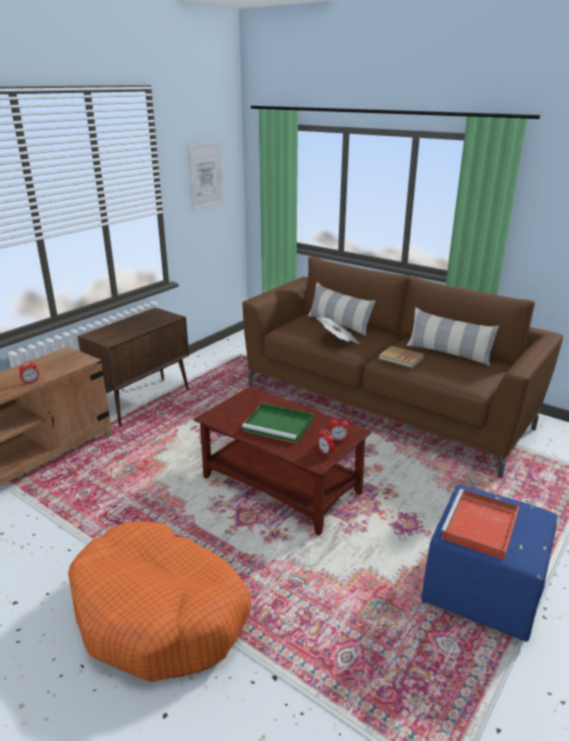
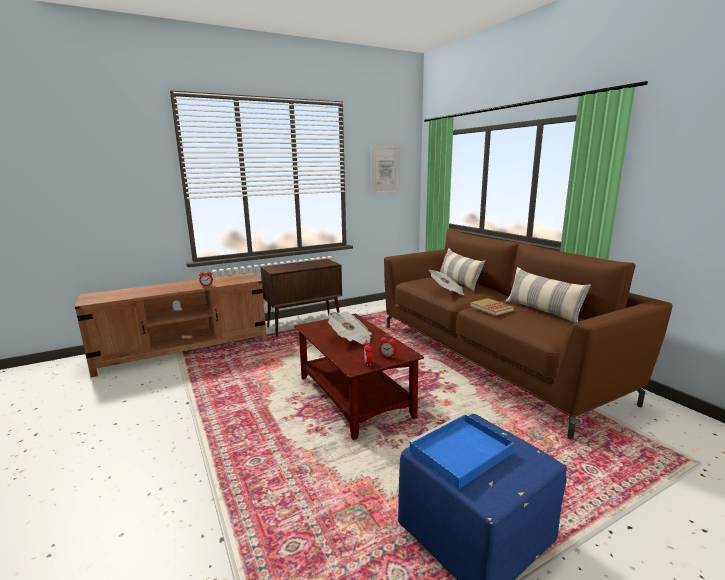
camera: 25 degrees right, 10 degrees down
(160, 613) = (189, 459): orange dog bed -> none
(280, 425) = (351, 339): green tray -> newspaper
(480, 527) = (460, 453): red tray -> blue tray

